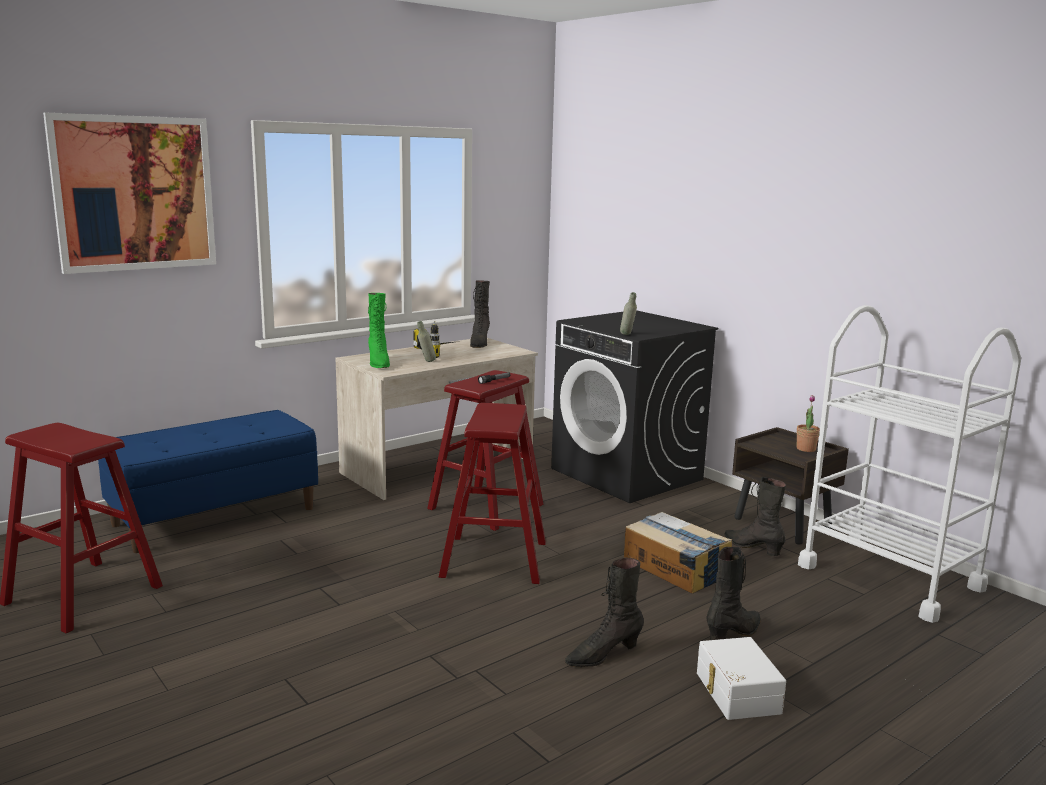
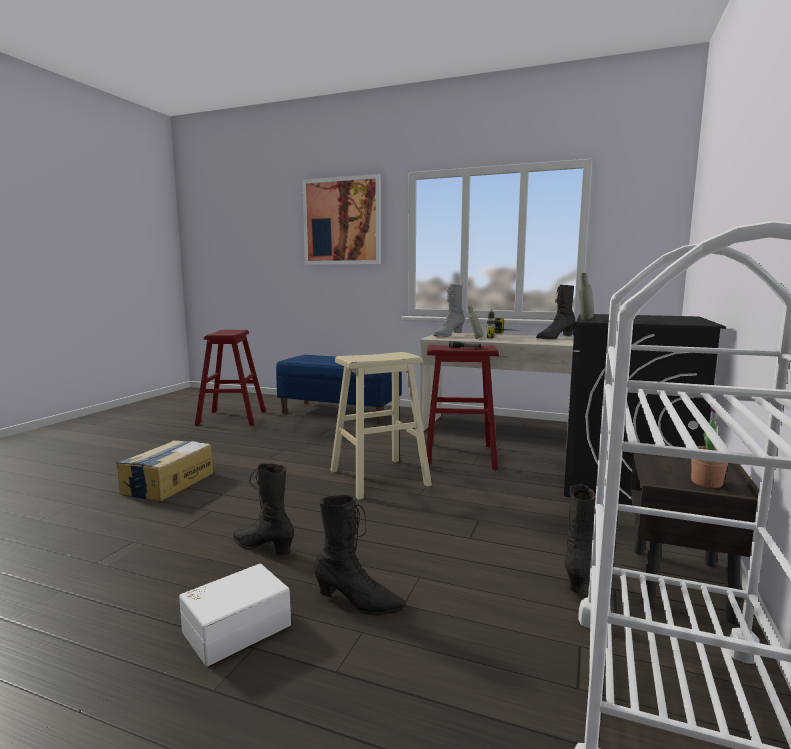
camera: 60 degrees right, 5 degrees down
(378, 363) = (448, 335): green boot -> grey boot
(494, 559) = (378, 478): red stool -> beige stool
(675, 568) = (462, 544): cardboard box -> cardboard box (168, 483)

